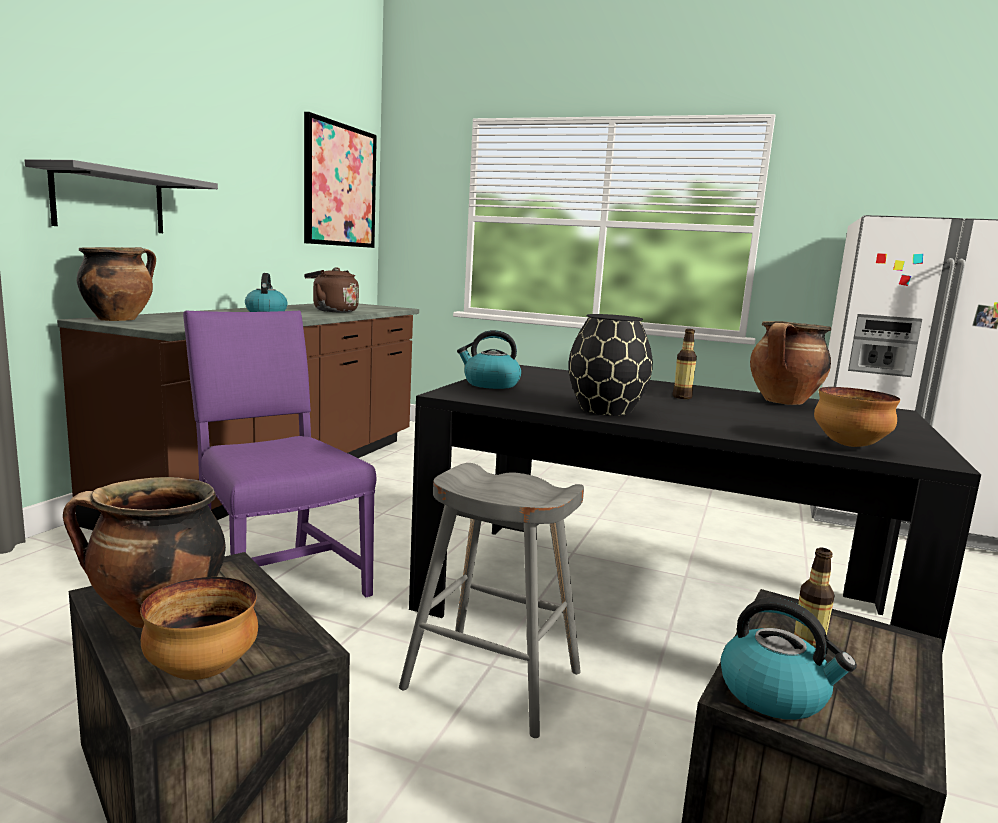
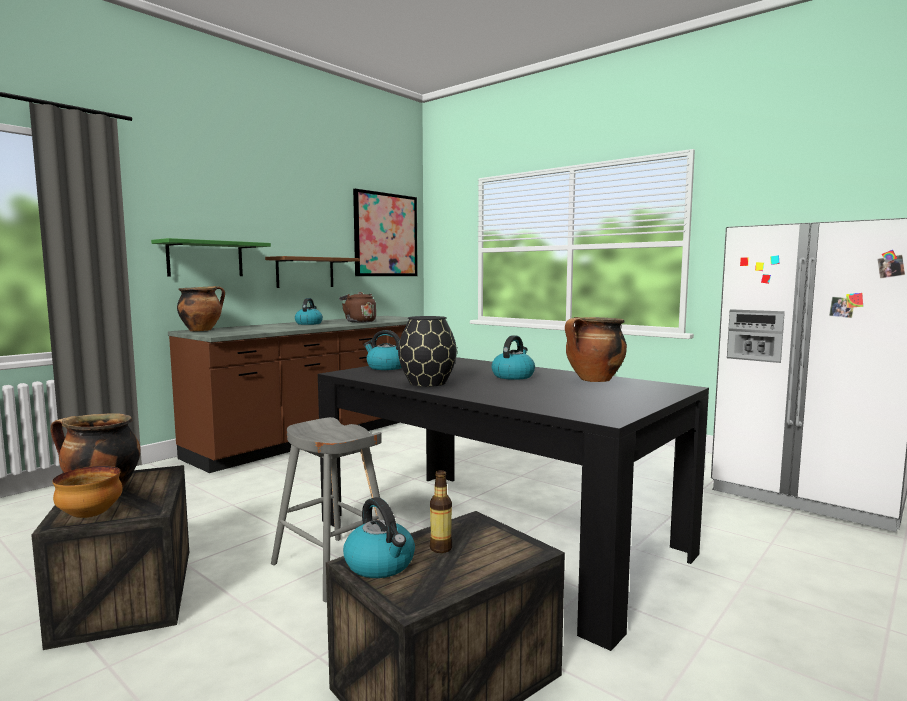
camera: 20 degrees right, 5 degrees down
(109, 201) = (205, 259): grey shelf -> green shelf
(244, 233) = (305, 272): none -> brown shelf
(276, 580) = (258, 497): purple chair -> none
(682, 397) = (513, 376): bottle -> kettle
(848, 445) = (558, 408): bowl -> none

